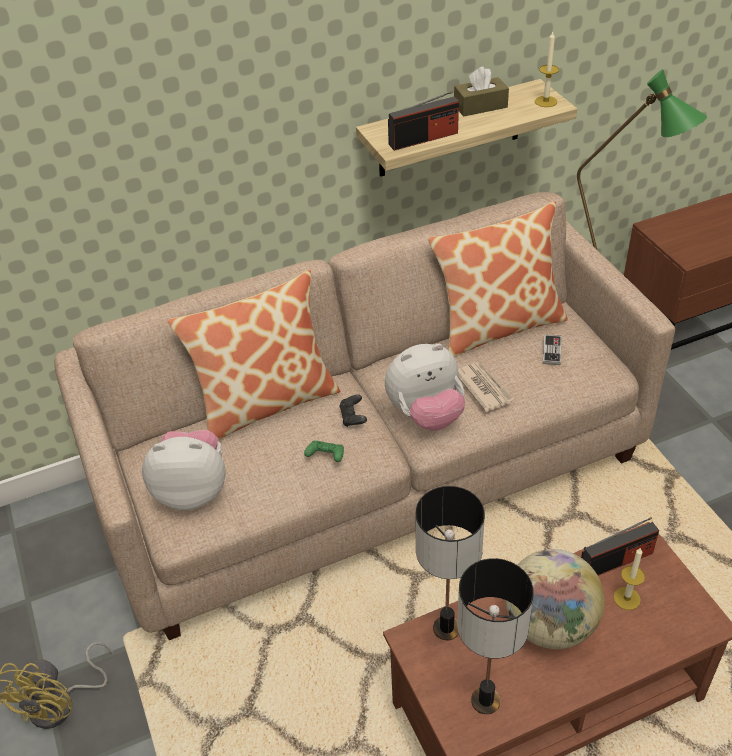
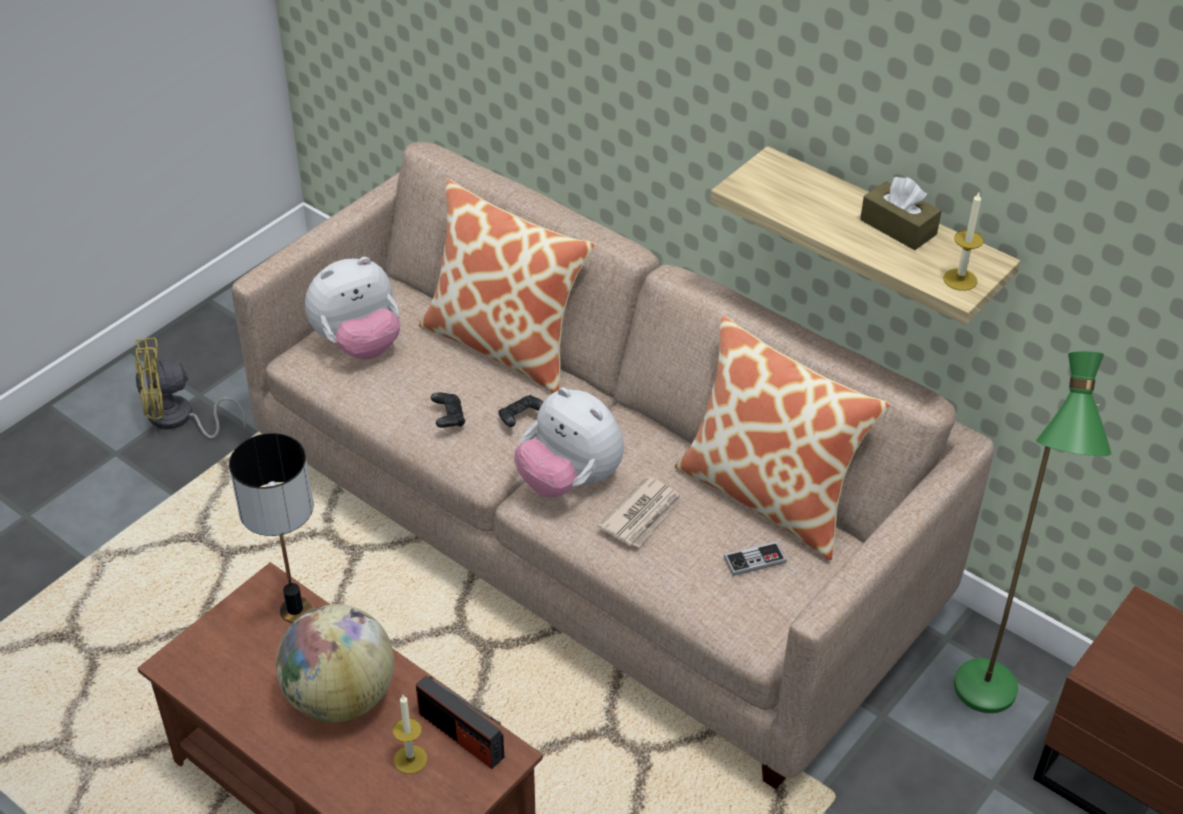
camera: 60 degrees right, 0 degrees up
(192, 490) = (358, 344): plush toy -> plush toy turned 90 degrees clockwise
(326, 457) = (448, 418): green game controller -> black game controller
(423, 139) = (781, 203): radio -> none
(485, 702) = (219, 670): table lamp -> none

